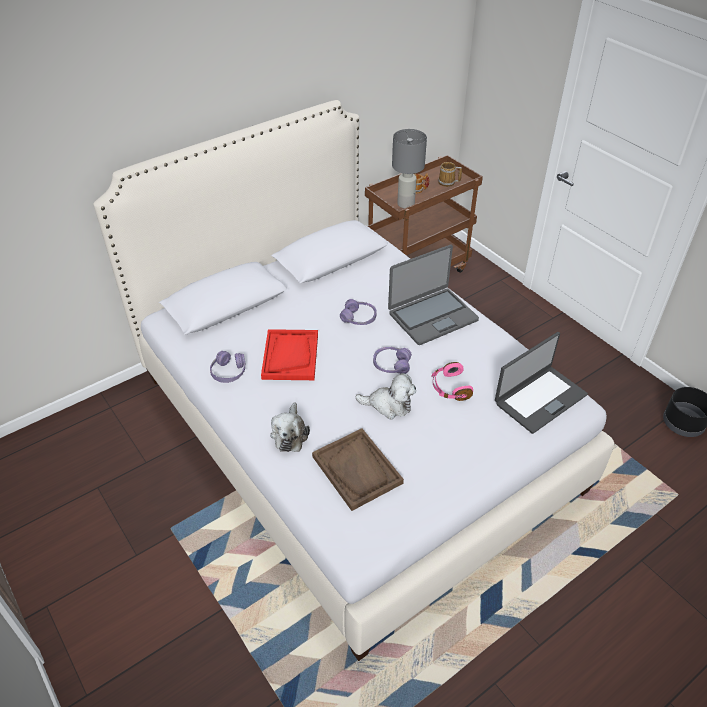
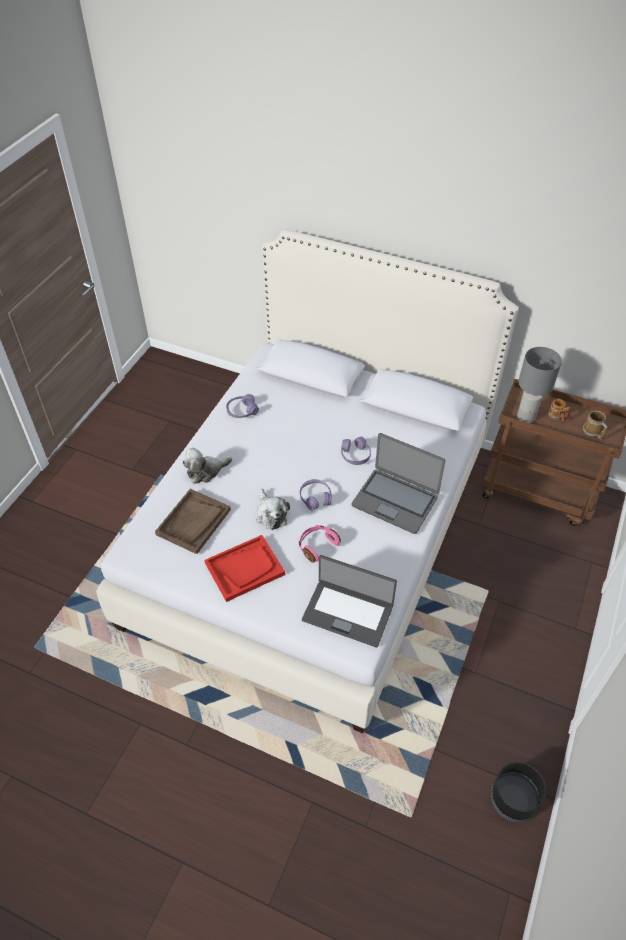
camera: 60 degrees right, 5 degrees up
(290, 356) = (281, 435): red tray -> red tray (245, 569)

